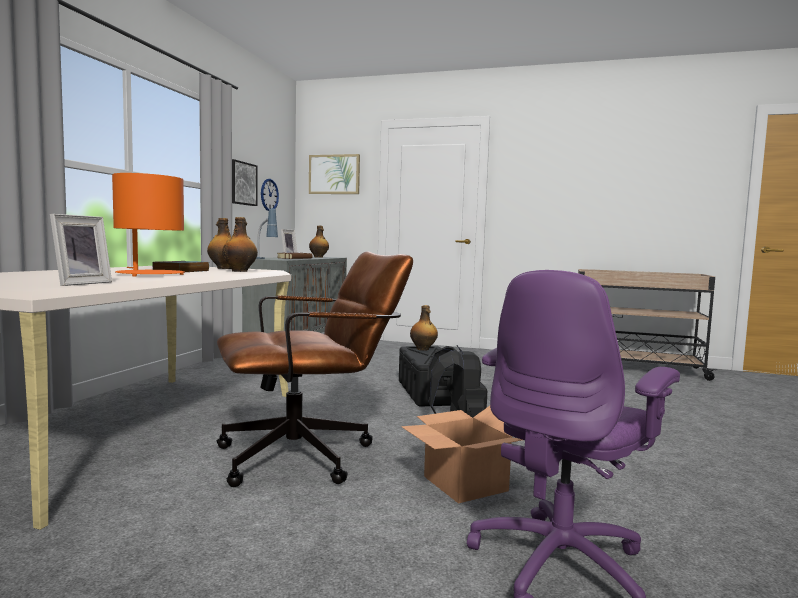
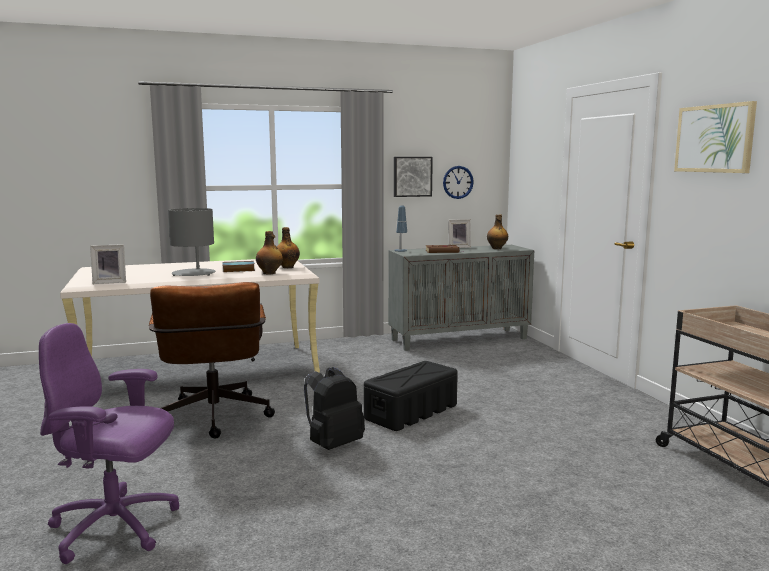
camera: 55 degrees right, 5 degrees up
(150, 274) = (194, 273): orange table lamp -> grey table lamp
(309, 455) = (214, 420): brown office chair -> brown office chair turned 45 degrees clockwise
(334, 174) = (533, 154): picture -> picture (714, 138)
(423, 349) = (428, 368): bottle -> none
(466, 484) = (216, 474): cardboard box -> none

